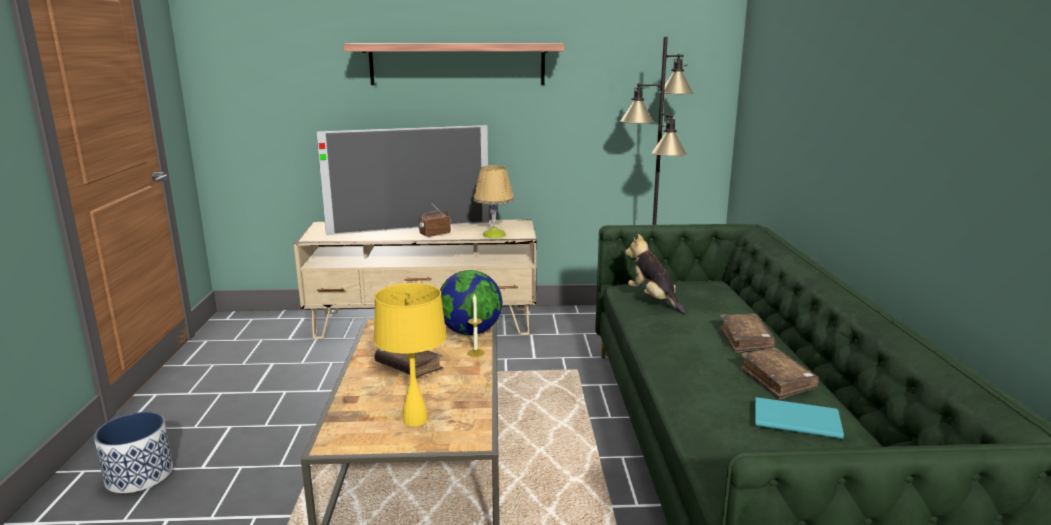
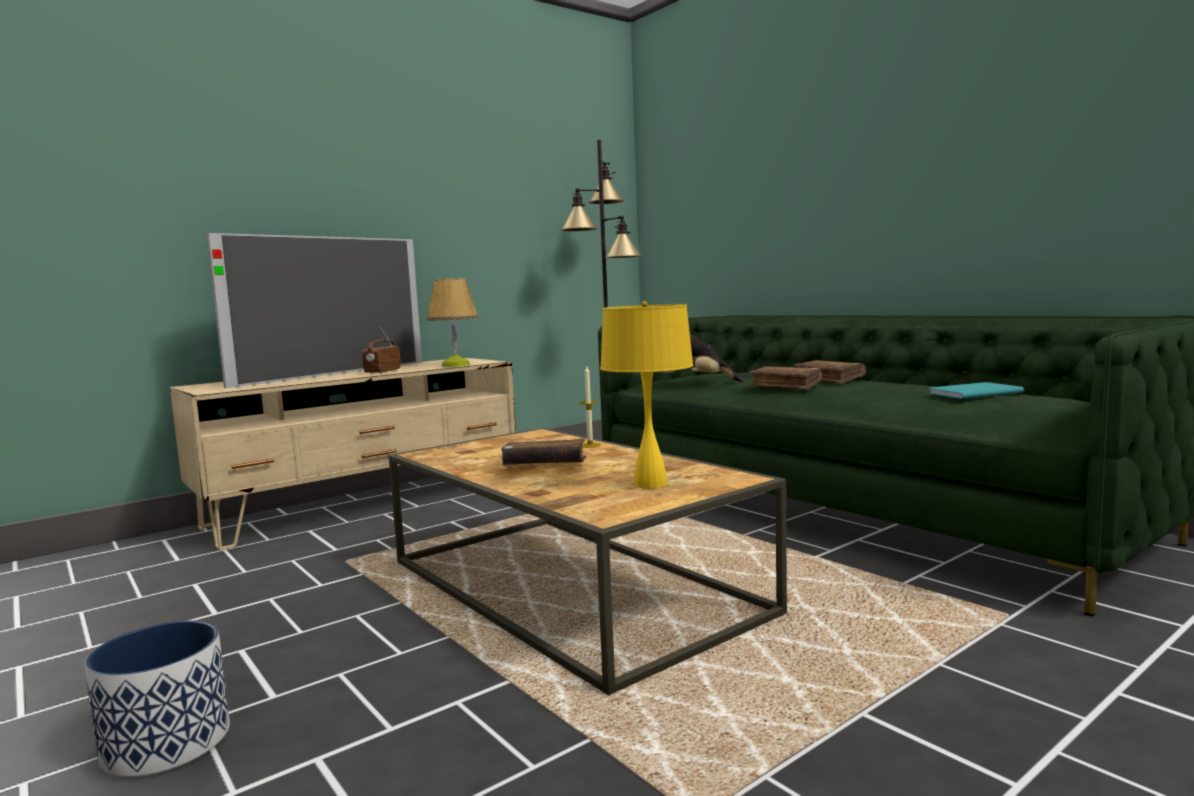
camera: 35 degrees left, 10 degrees down
(457, 64) = (364, 165): shelf -> none
(470, 332) = (547, 438): globe -> none
(776, 380) = (907, 386): brown book -> brown book (786, 386)

